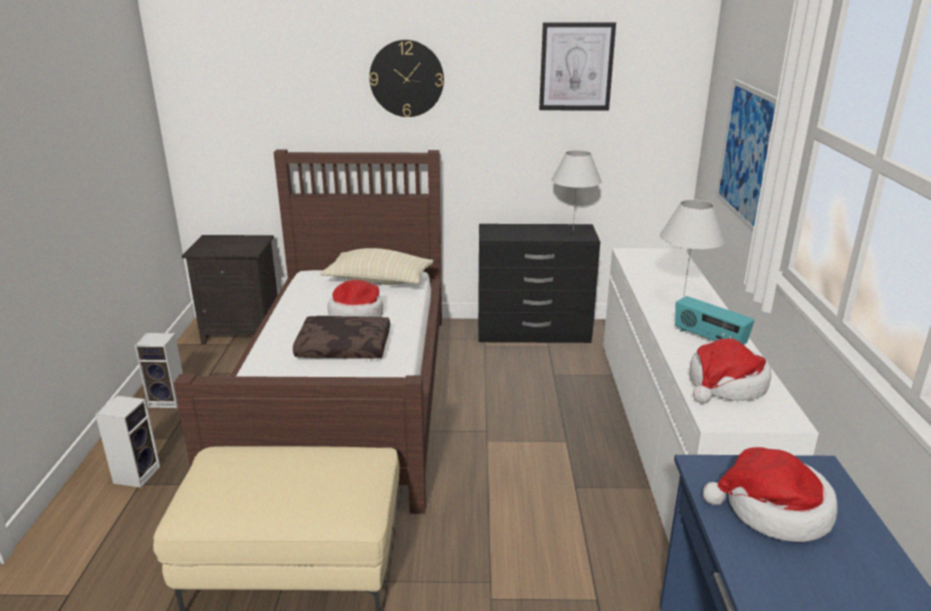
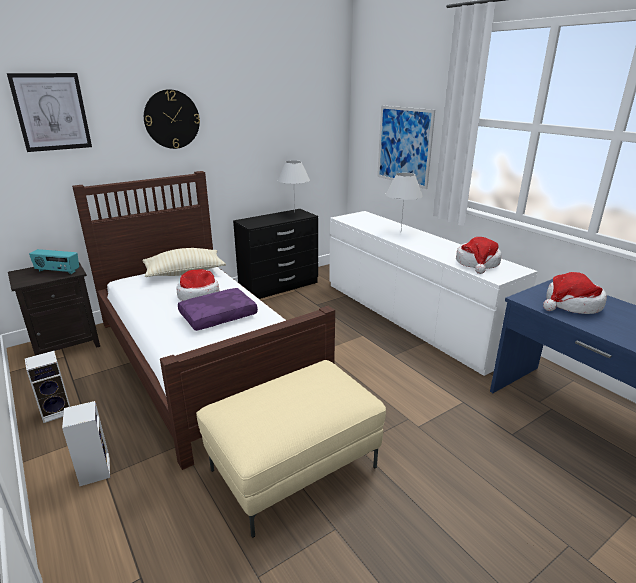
camera: 35 degrees left, 0 degrees up
(345, 347) = (218, 315): brown pillow -> purple pillow
(576, 67) = (281, 105): picture -> picture (51, 112)
(709, 339) = (440, 247): radio -> radio (57, 271)

